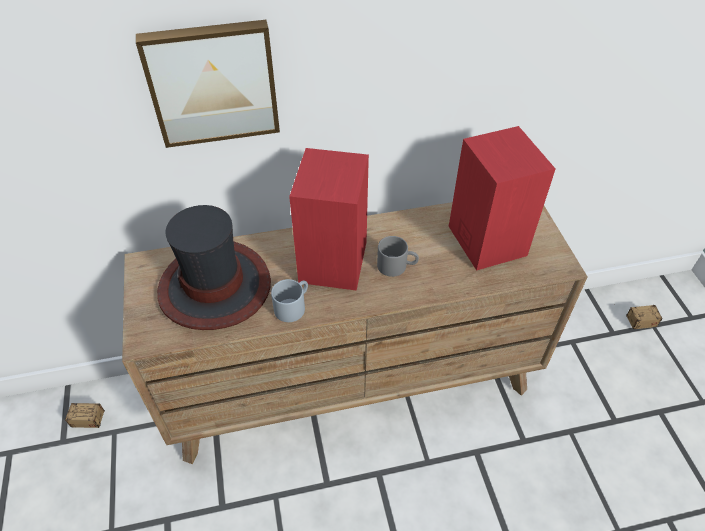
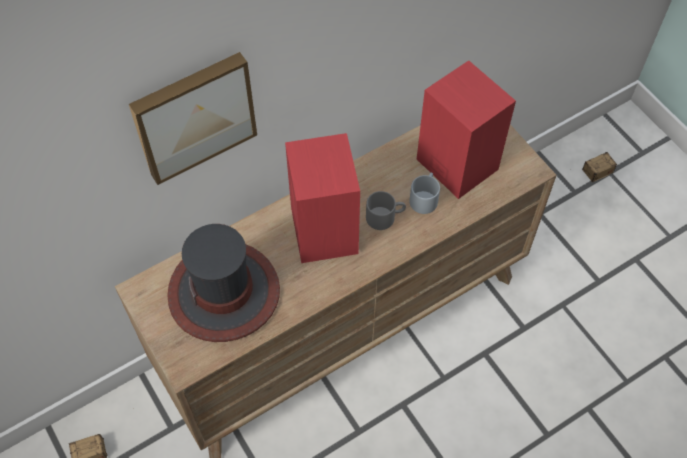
camera: 20 degrees left, 10 degrees up
(293, 306) = (307, 288): grey mug -> grey mug (424, 197)

